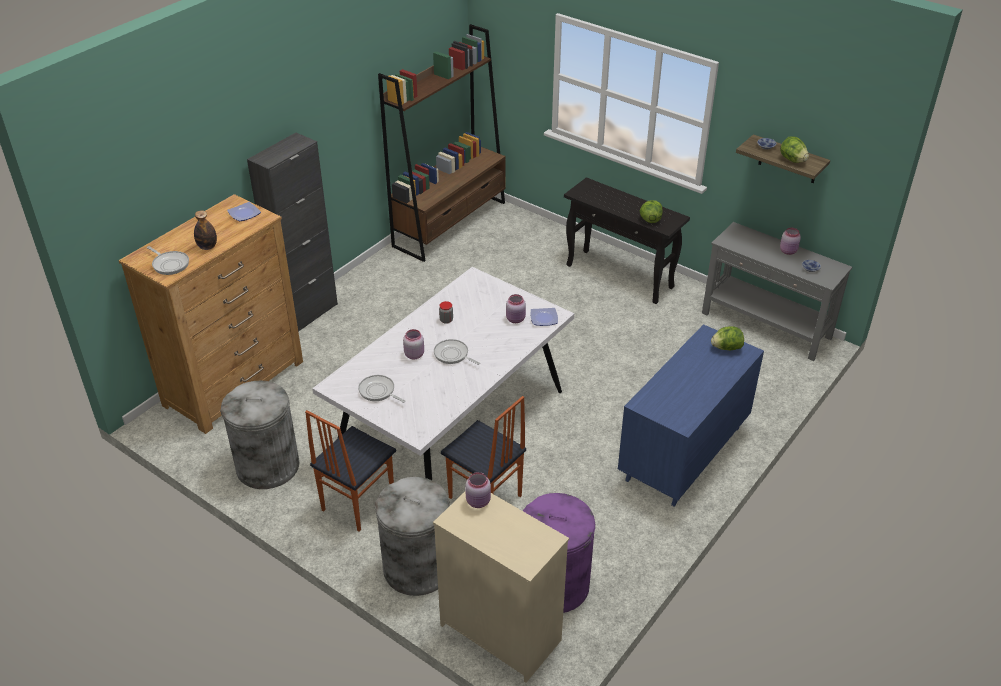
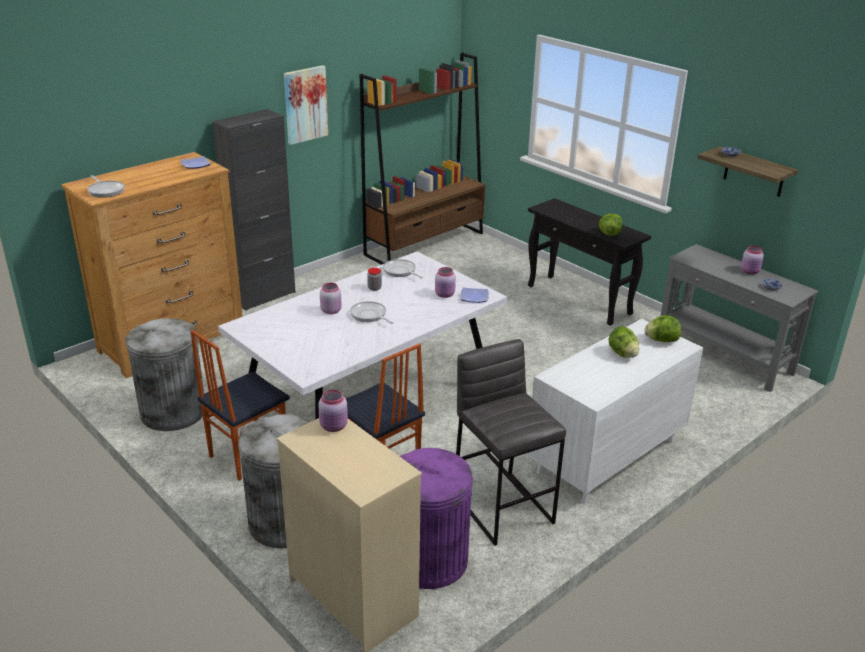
camera: 10 degrees right, 10 degrees down
(207, 247) = (148, 183): bottle -> none
(329, 117) = (305, 104): none -> picture
(378, 391) = (282, 335): frying pan -> frying pan (400, 271)
(605, 520) = (503, 507): none -> grey stool
(683, 454) = (606, 457): blue dresser -> white dresser
(792, 160) = (756, 166): lettuce -> lettuce (622, 354)

